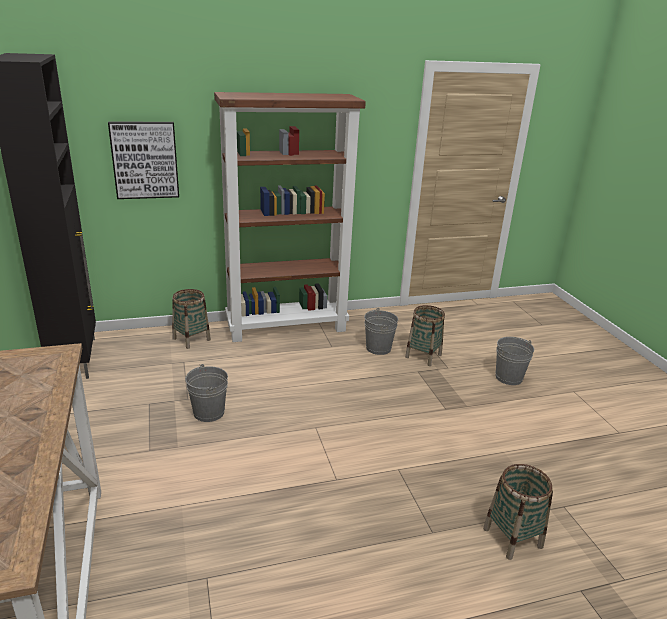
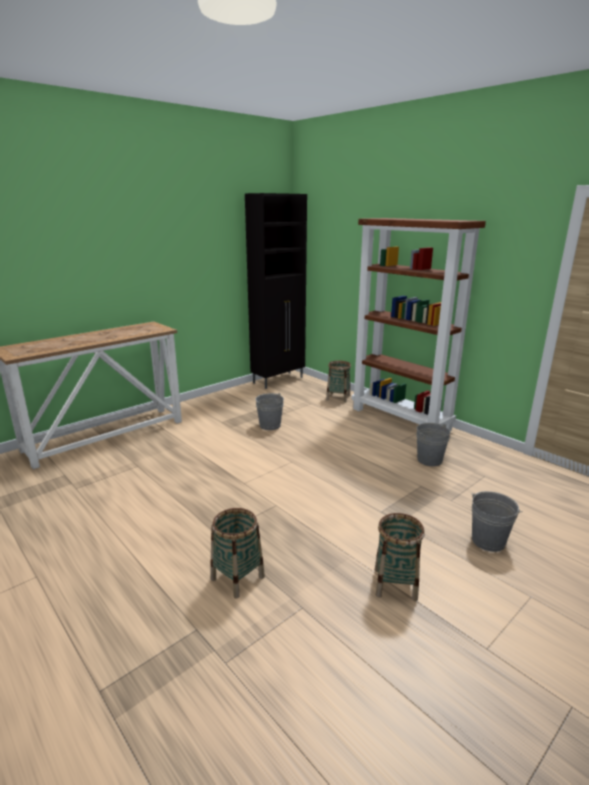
camera: 65 degrees right, 5 degrees down
(145, 160) = (344, 265): picture -> none
(423, 356) = (451, 483): basket -> basket (395, 584)

